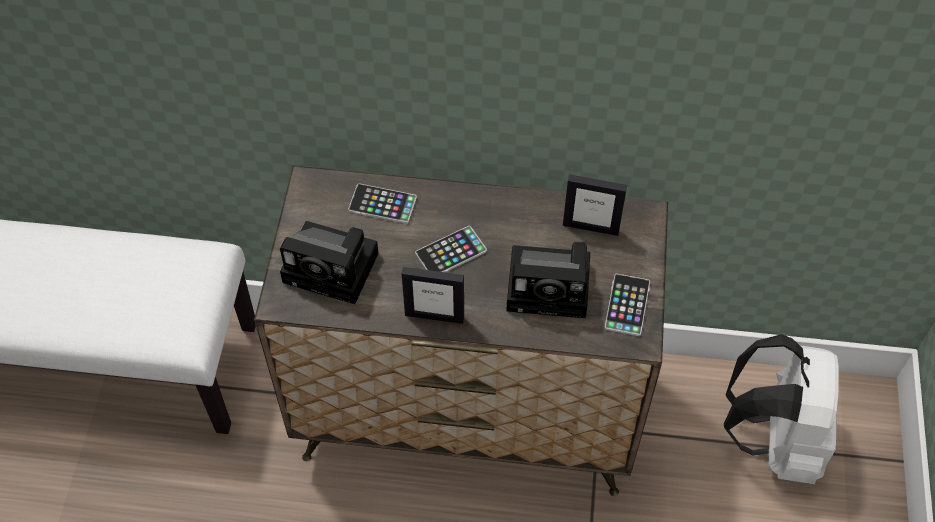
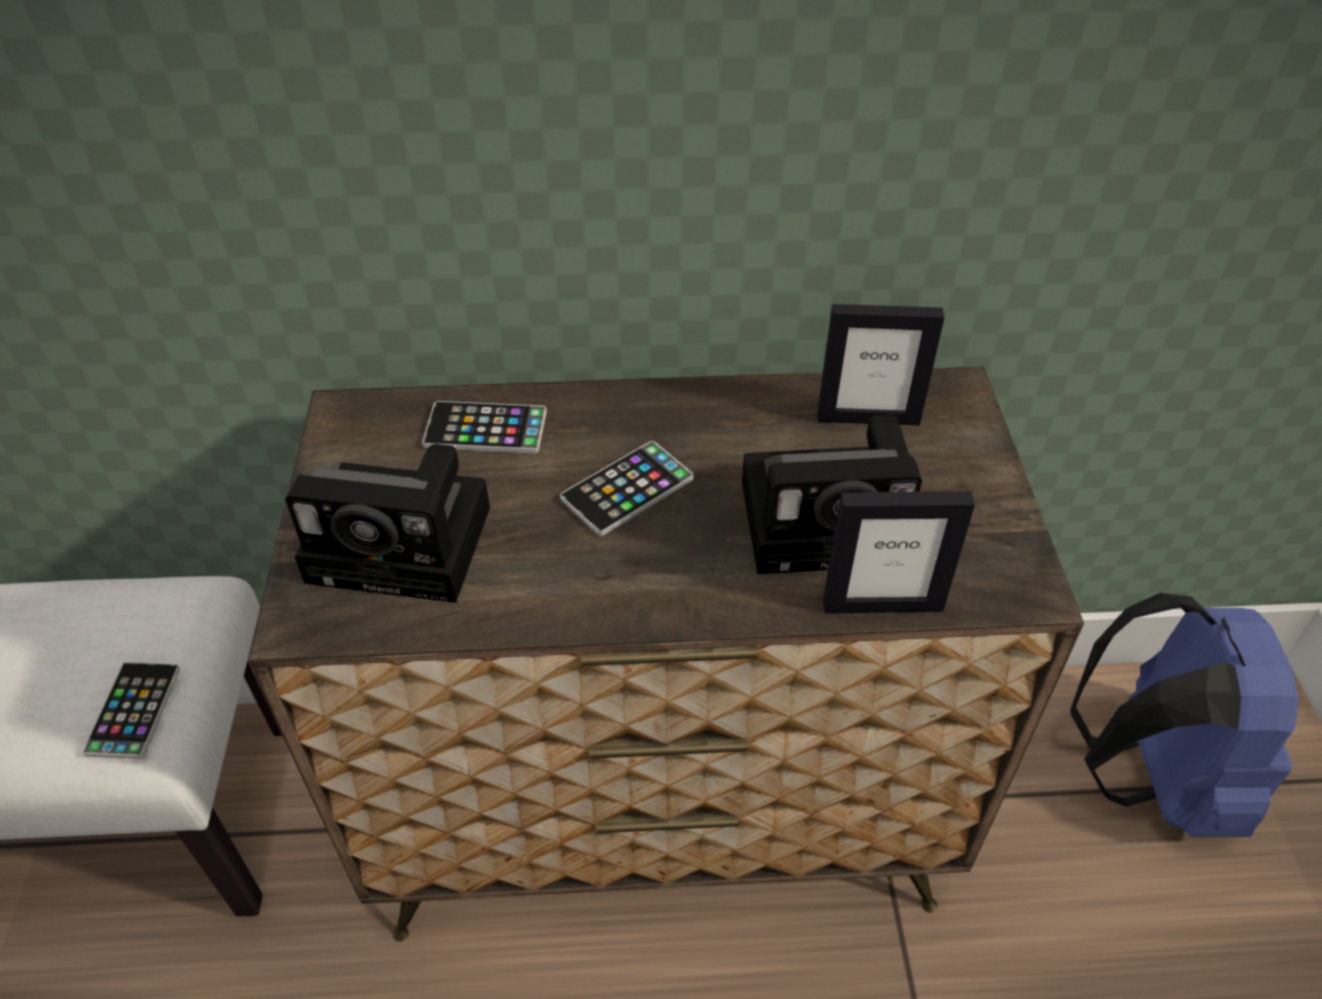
camera: 10 degrees left, 10 degrees down
(434, 315) = (619, 601): picture frame -> picture frame (882, 605)
(627, 305) = (979, 533): phone -> phone (133, 710)
(775, 439) = (1150, 775): white backpack -> blue backpack

